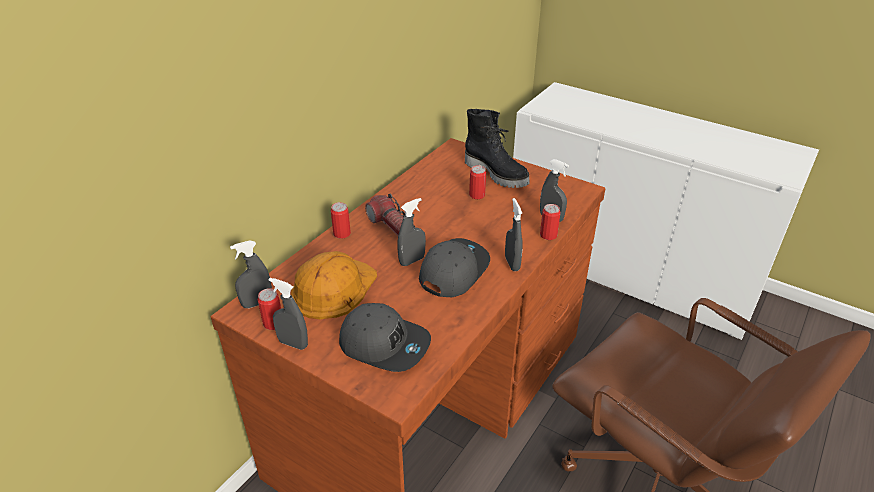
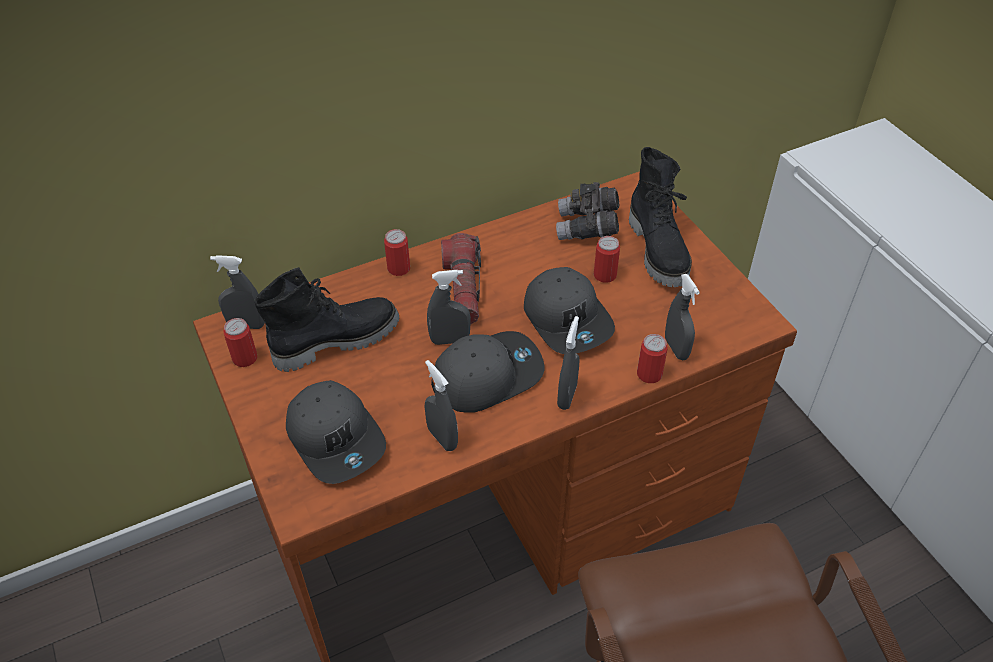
camera: 30 degrees right, 10 degrees up
(293, 343) = (246, 393): grey spray bottle -> grey spray bottle (442, 438)
(333, 288) = (336, 340): orange hard hat -> black boot
(444, 175) = (587, 228): none -> grey binoculars
(476, 224) = (568, 319): none -> grey cap

